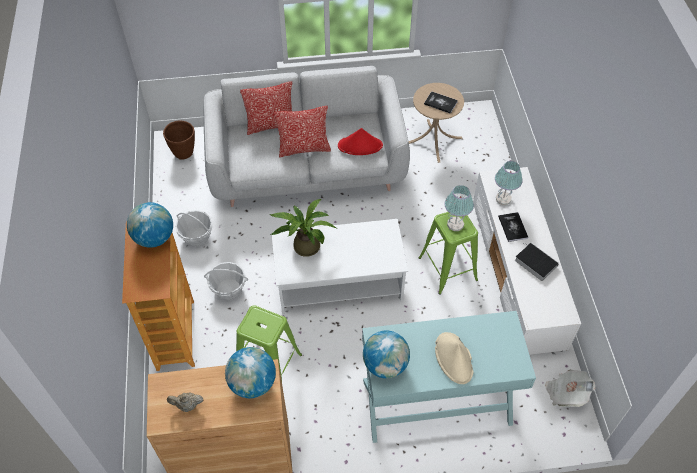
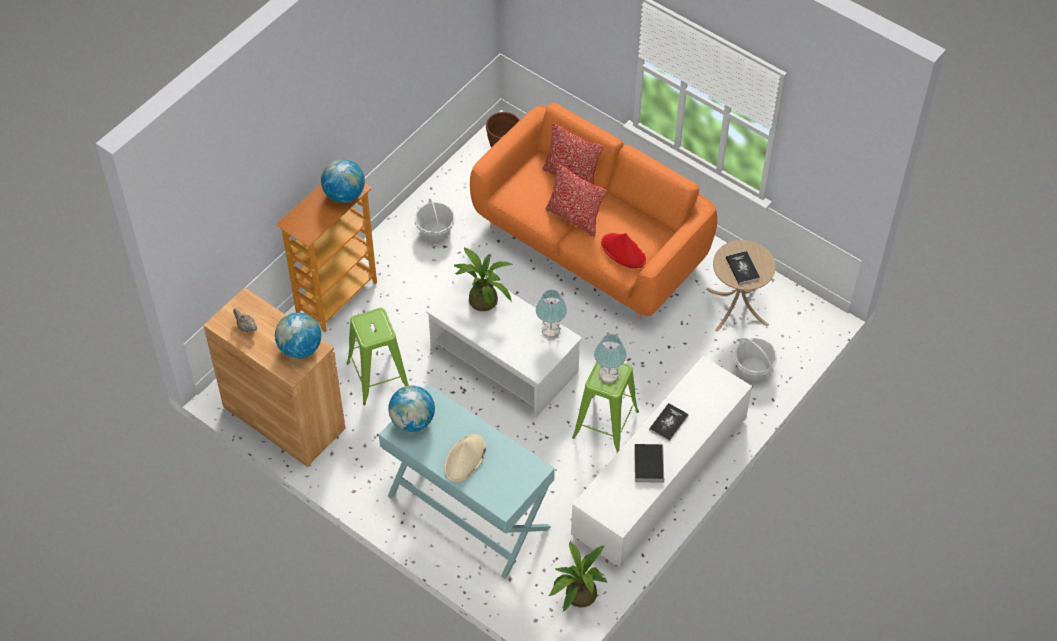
camera: 45 degrees right, 0 degrees up
(228, 289) = (412, 294): basket -> basket (753, 369)
(306, 168) = (591, 243): grey sofa -> orange sofa
(503, 199) = (692, 394): table lamp -> table lamp (550, 330)
(566, 393) = (577, 596): newspaper -> potted plant

